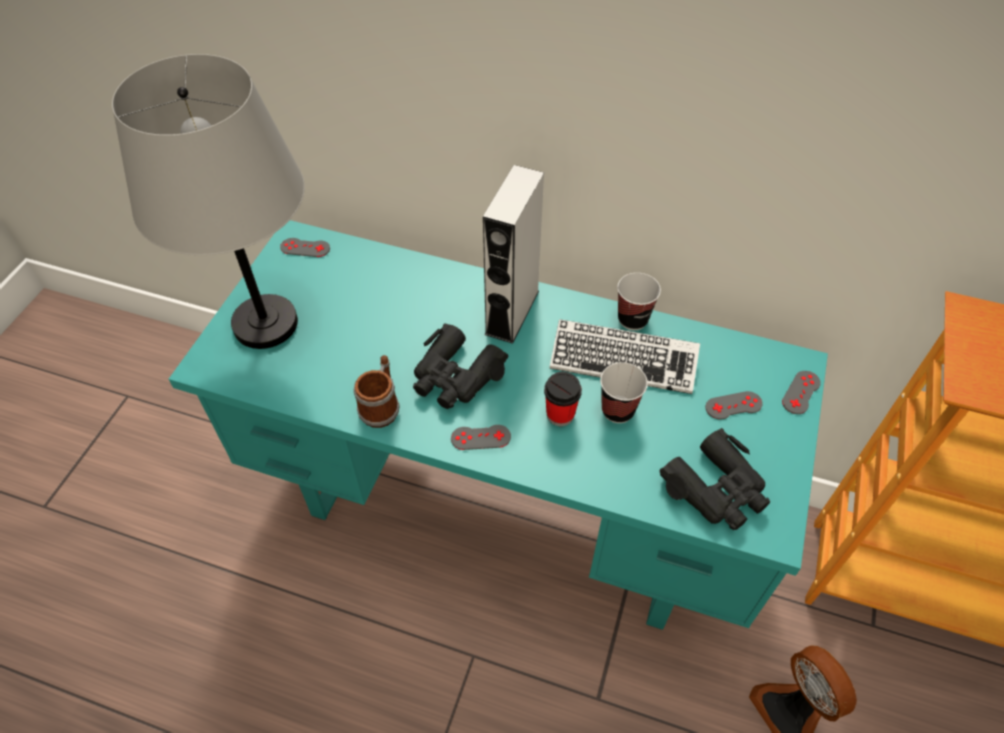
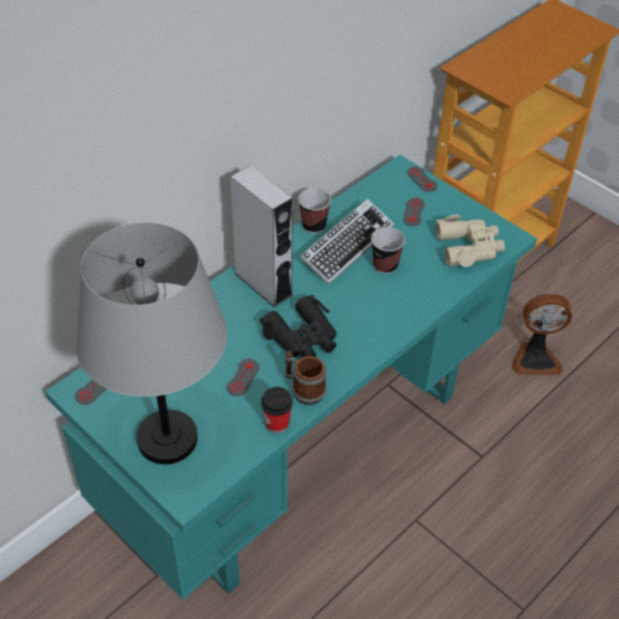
camera: 65 degrees left, 5 degrees down
(480, 437) = (365, 343): grey game controller -> grey game controller (243, 377)
(560, 414) = (371, 295): cup -> cup (277, 423)
(716, 489) = (469, 247): black binoculars -> beige binoculars

